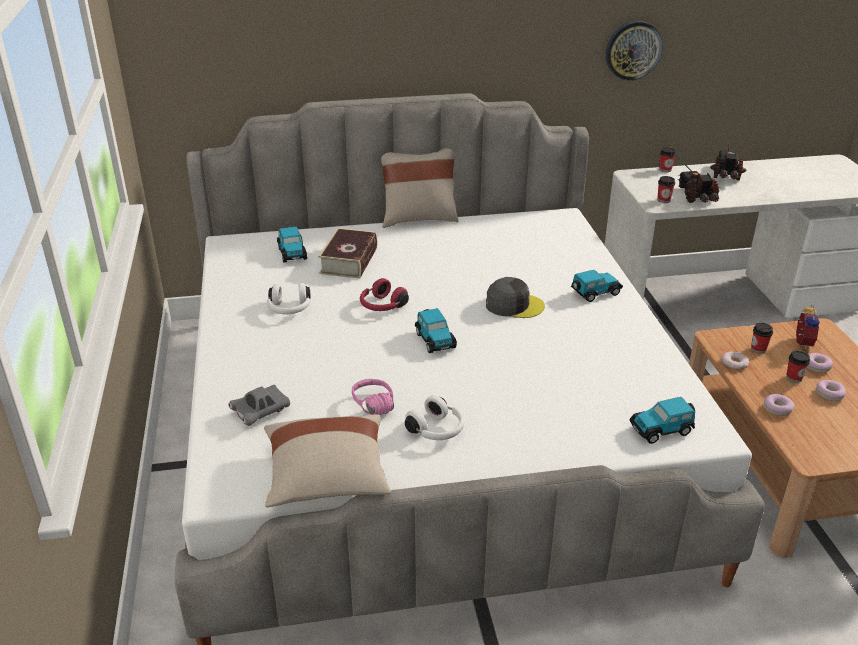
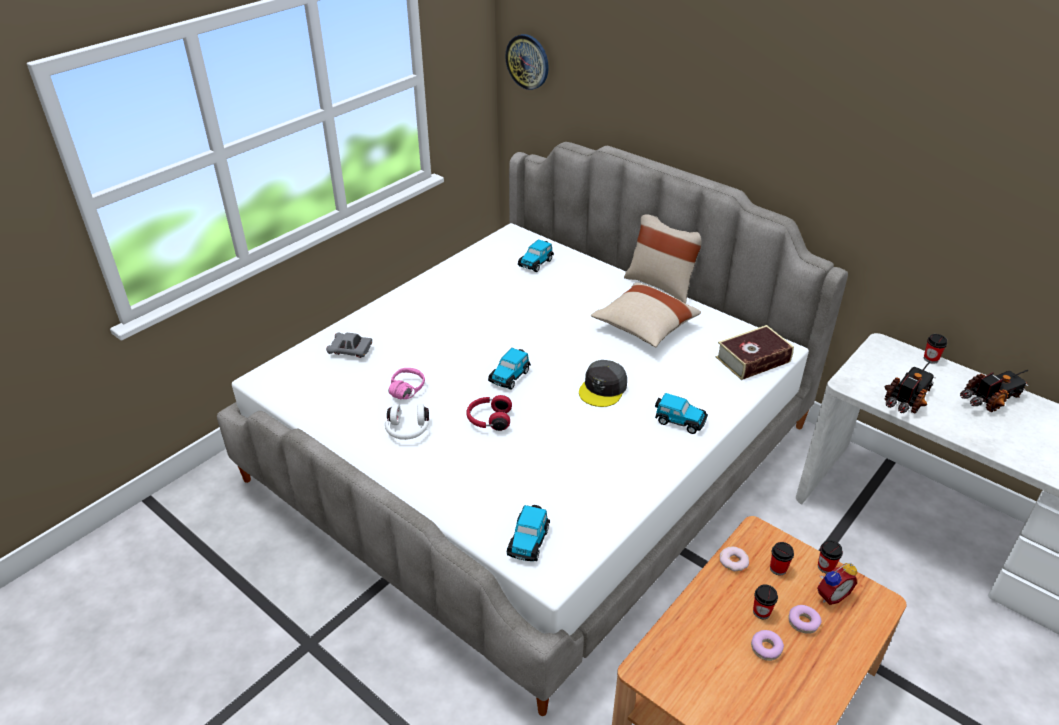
camera: 50 degrees right, 5 degrees up
(289, 309) = (469, 299): white headphones -> none
(327, 477) = (316, 410): beige pillow -> beige pillow (644, 327)
(349, 261) = (559, 289): book -> book (753, 359)
(382, 306) = (521, 332): red headphones -> red headphones (489, 420)
(513, 305) = (603, 388): grey cap -> grey cap turned 60 degrees clockwise
(633, 50) = (928, 212): wall clock -> wall clock (528, 61)
(662, 429) = (528, 541): toy car -> toy car turned 105 degrees counterclockwise
(663, 200) = (865, 383): cup -> cup (825, 567)
(777, 409) = (696, 618): donut -> none

